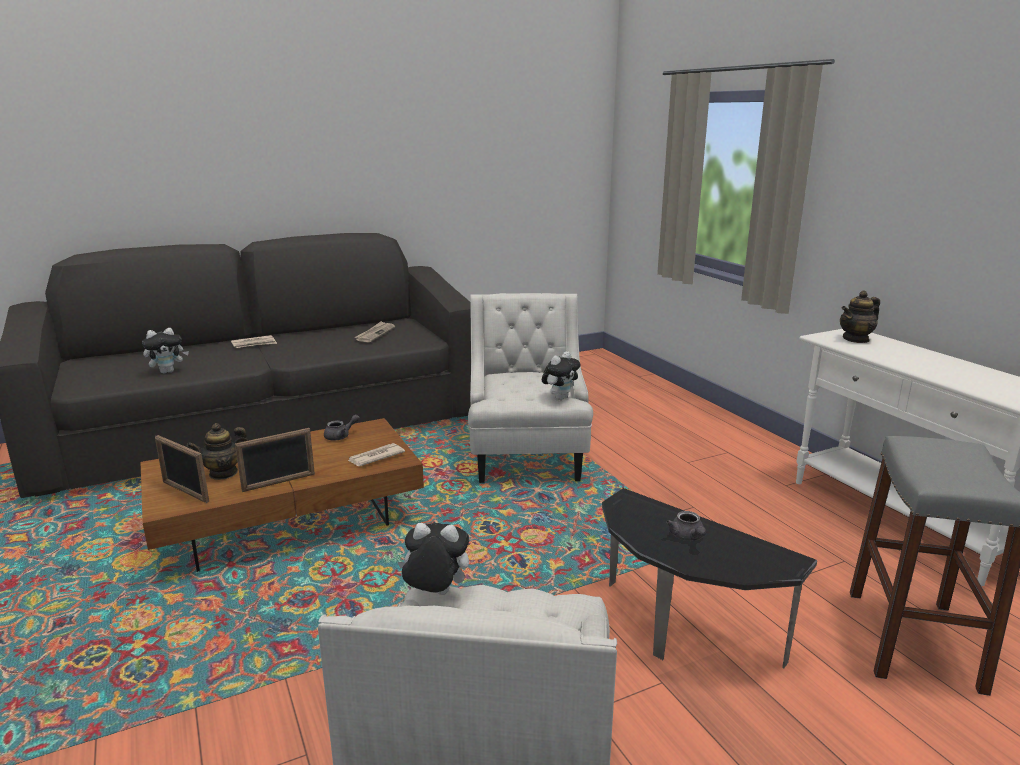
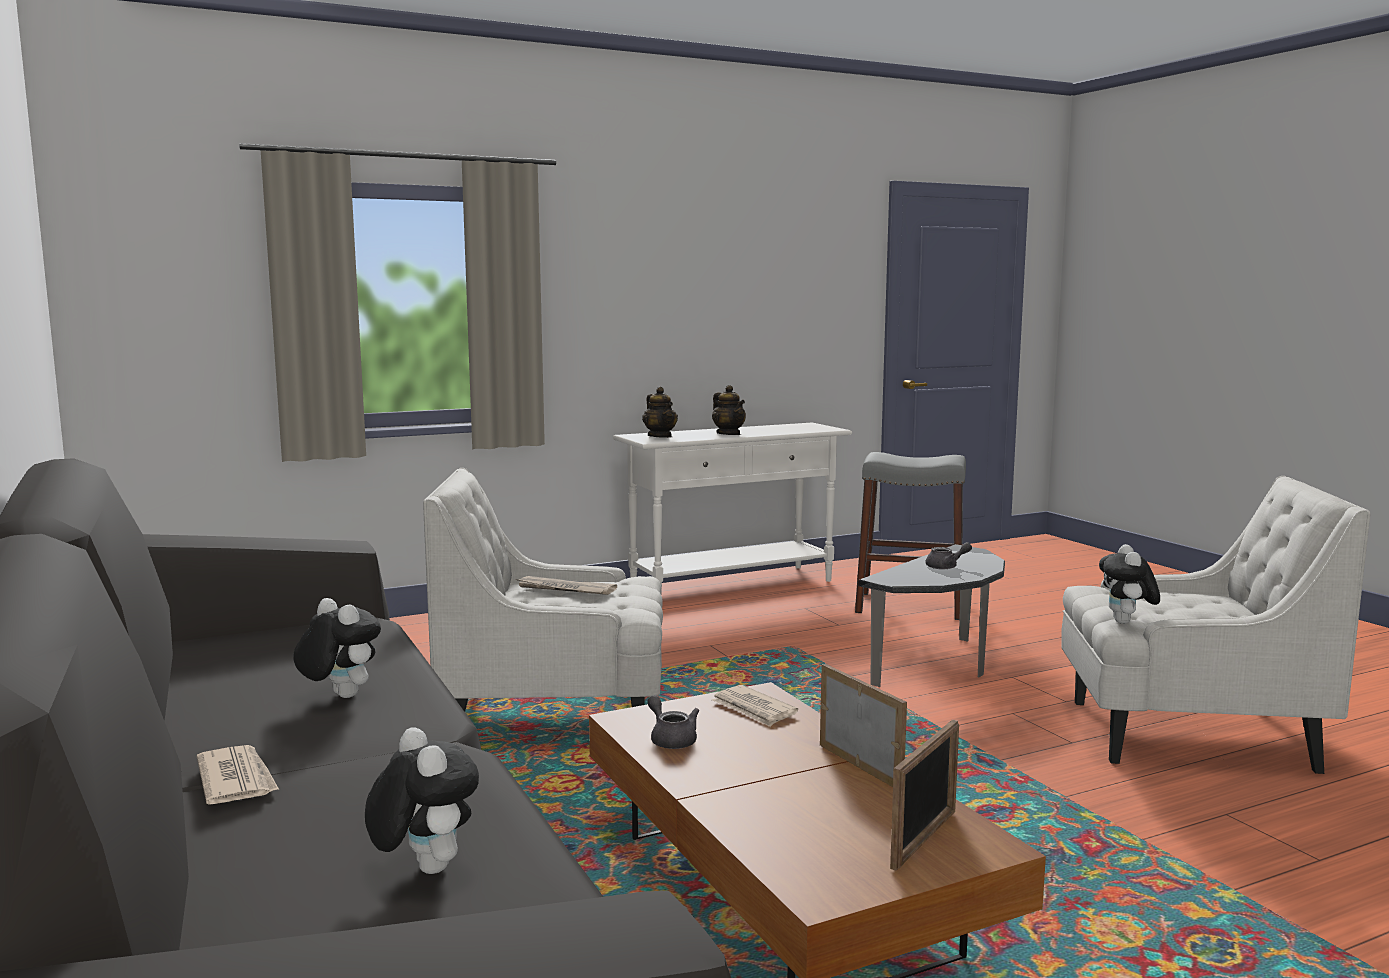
camera: 90 degrees left, 10 degrees down
(223, 473) = (840, 817): teapot -> teapot (728, 434)
(375, 333) = (256, 666): newspaper -> newspaper (565, 589)
(560, 398) = (627, 582): plush toy -> plush toy (339, 696)

